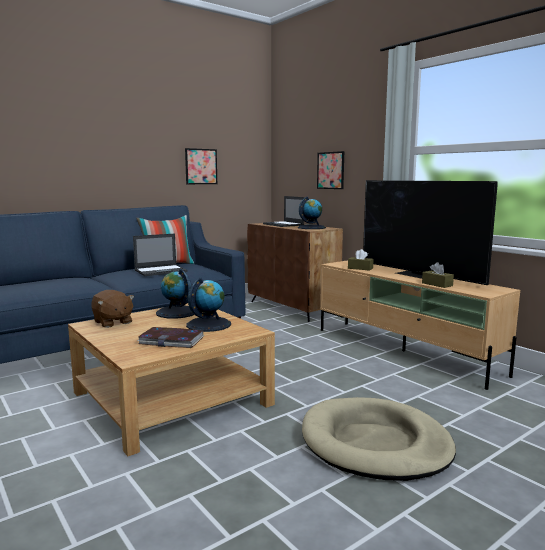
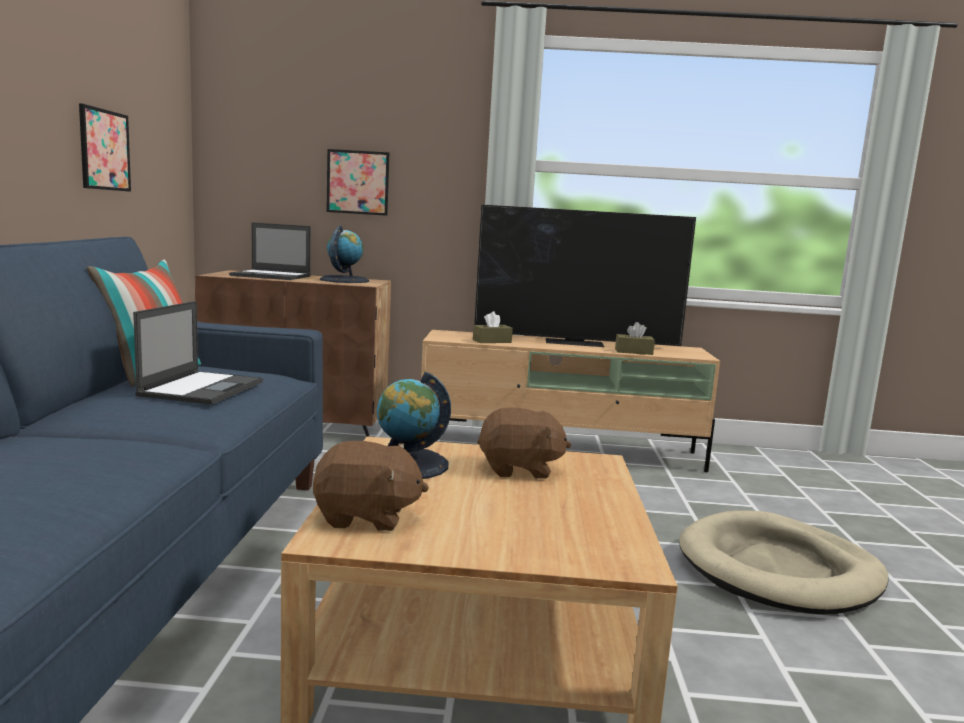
camera: 50 degrees left, 0 degrees up
(171, 340) = (568, 512): book -> none
(208, 324) = (519, 469): globe -> brown plush toy

